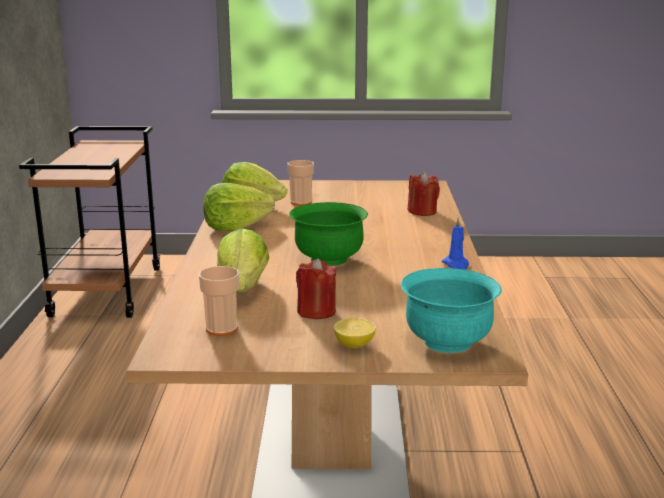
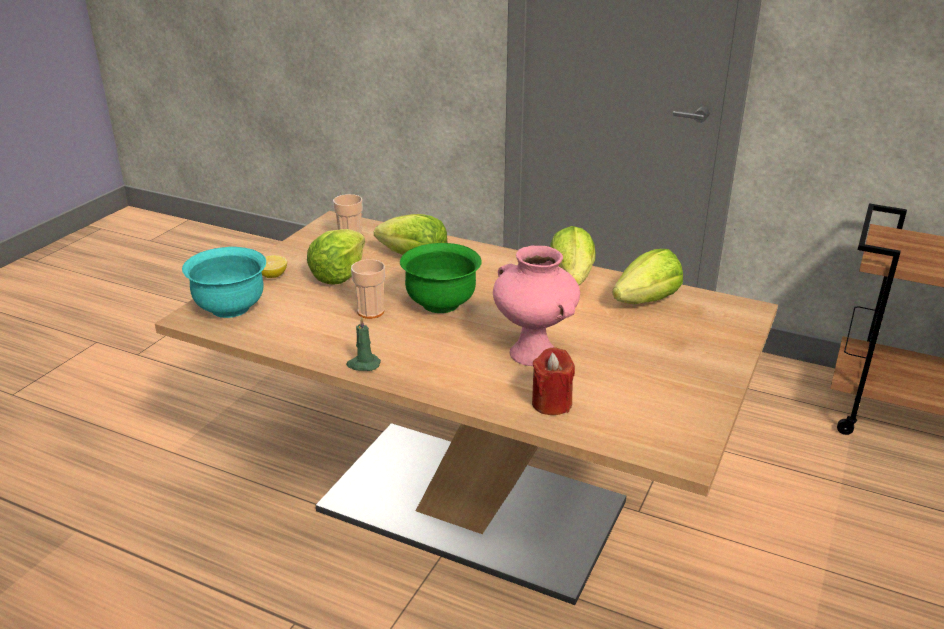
camera: 115 degrees right, 10 degrees up
(301, 202) = (643, 331): cup -> cup (370, 312)
(316, 311) = (339, 275): red candle -> lettuce
(368, 222) = (534, 353): none -> pink vase
(456, 264) = (363, 364): blue candle -> green candle

